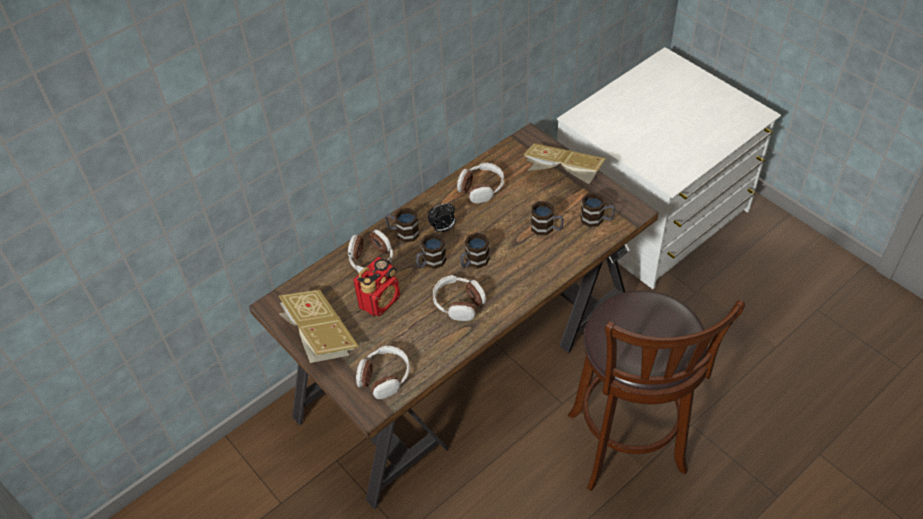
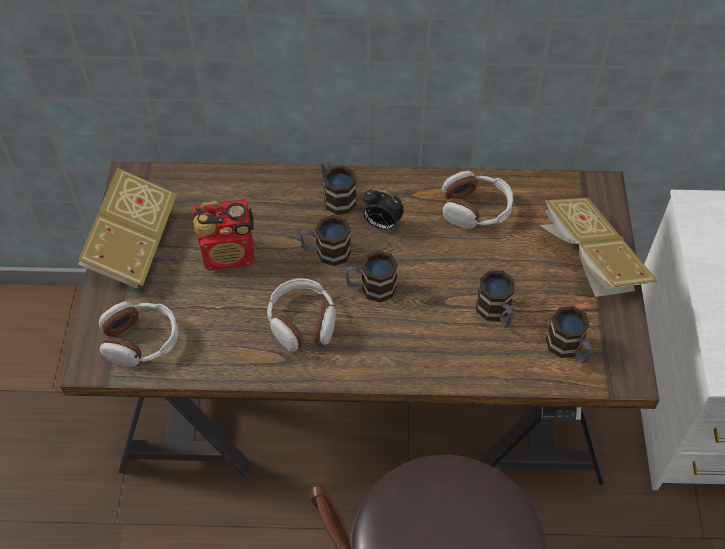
camera: 40 degrees right, 5 degrees up
(371, 260) = (272, 202): headphones -> none

